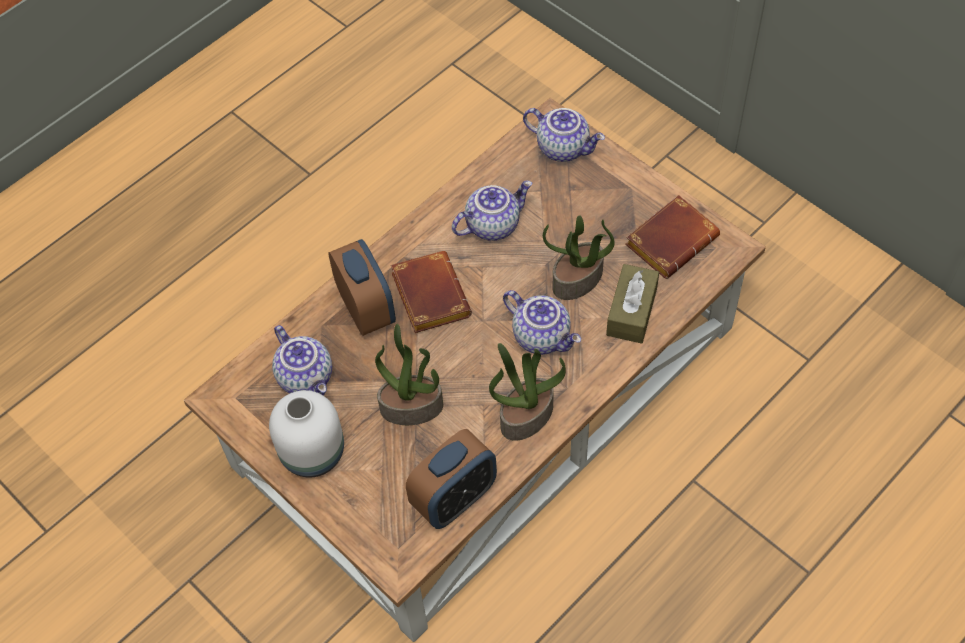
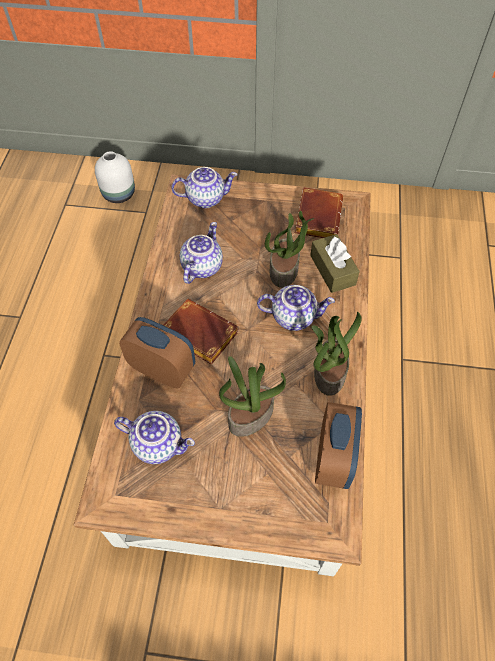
camera: 40 degrees left, 0 degrees up
(314, 452) = (209, 494): white vase -> white vase (119, 193)

